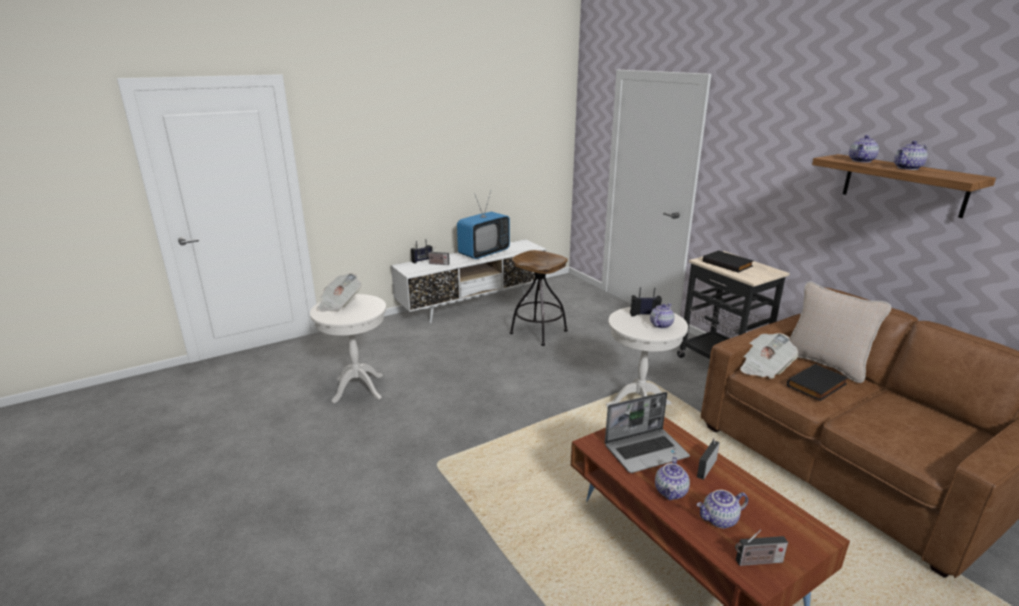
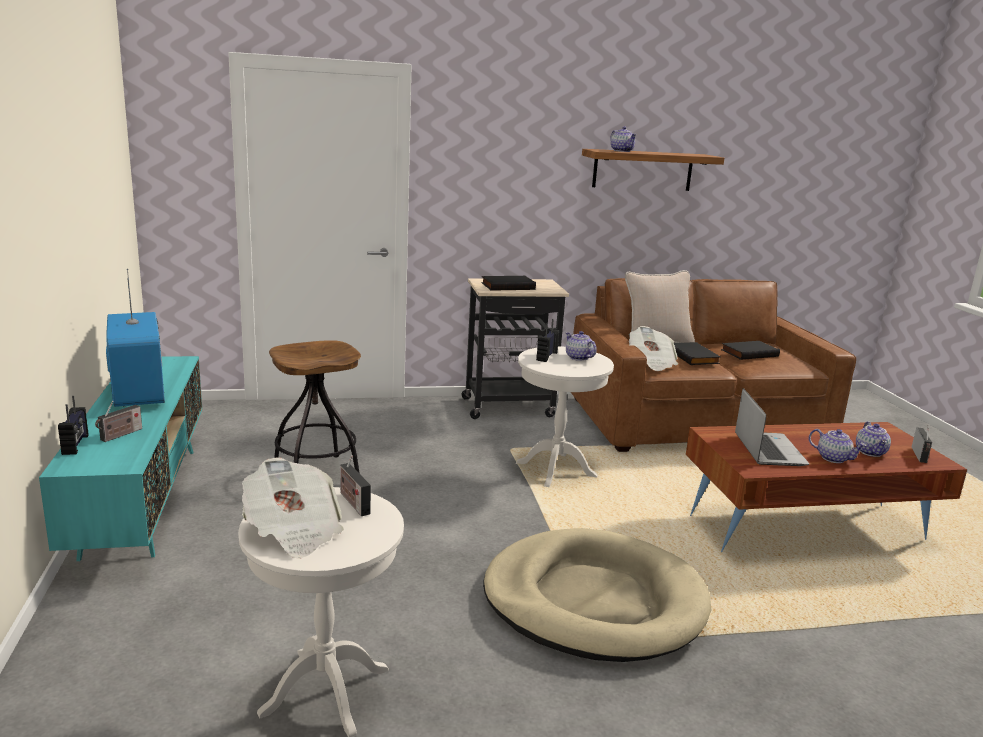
camera: 70 degrees left, 5 degrees down
(473, 305) = (144, 499): white tv stand -> turquoise tv stand
(476, 450) = (593, 601): none -> beige dog bed
(707, 467) = (795, 435): radio -> radio (353, 502)
(897, 417) = (749, 353): none -> black book
(908, 168) = (661, 153): teapot -> none

